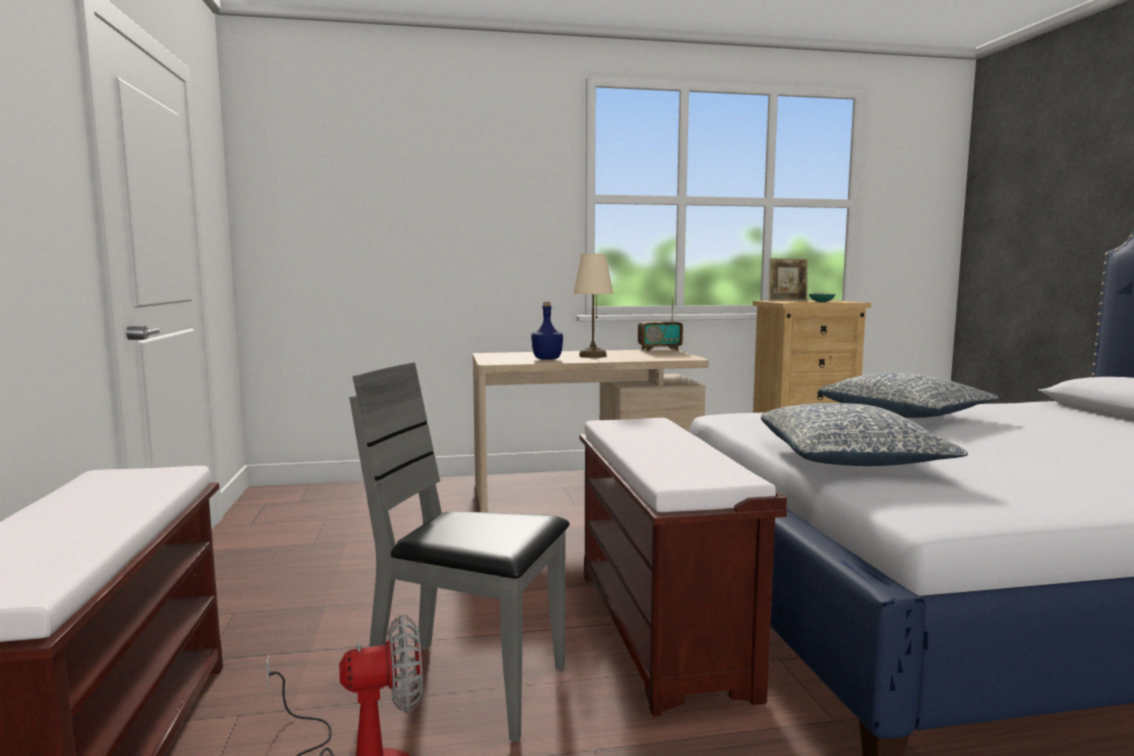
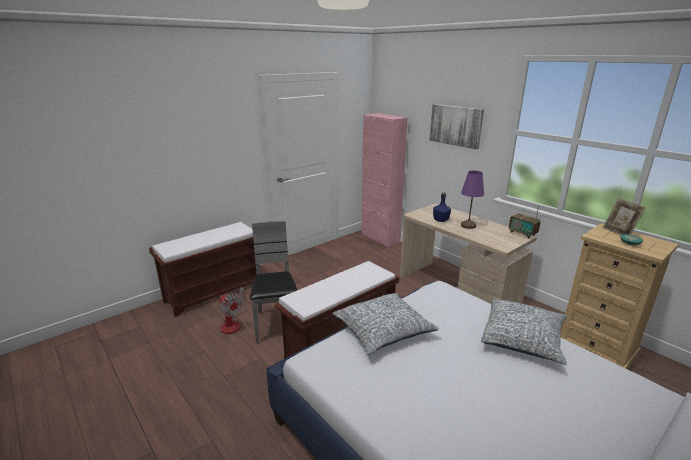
camera: 60 degrees right, 15 degrees up
(316, 490) = (380, 238): none -> pink cabinet
(476, 200) = (456, 125): none -> picture
(592, 356) = (468, 225): beige table lamp -> purple table lamp

